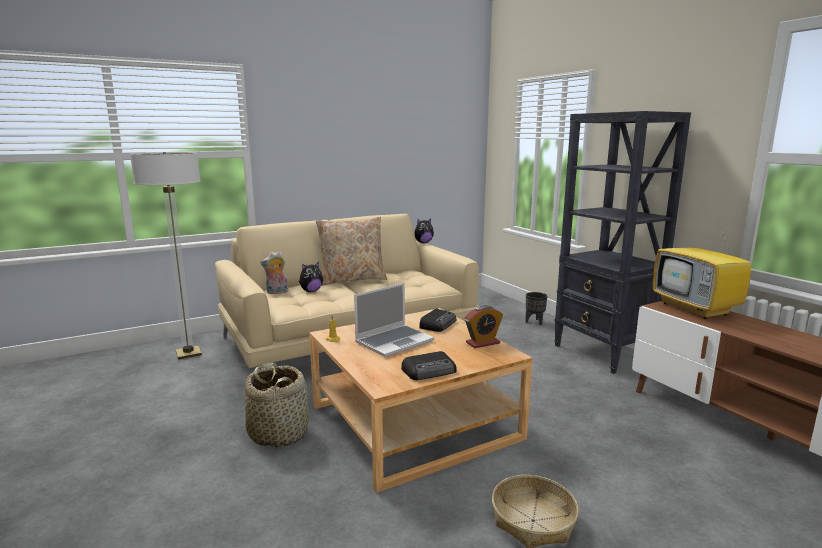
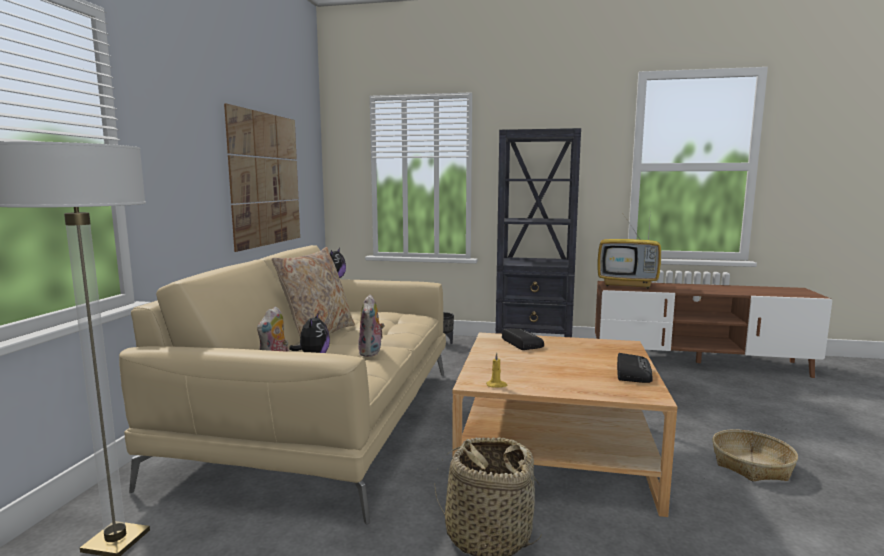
camera: 50 degrees left, 5 degrees down
(341, 298) = (371, 352): none -> plush toy
(394, 341) = (542, 366): laptop -> none
(397, 159) = (265, 179): none -> picture
(482, 343) = (590, 343): alarm clock -> none

